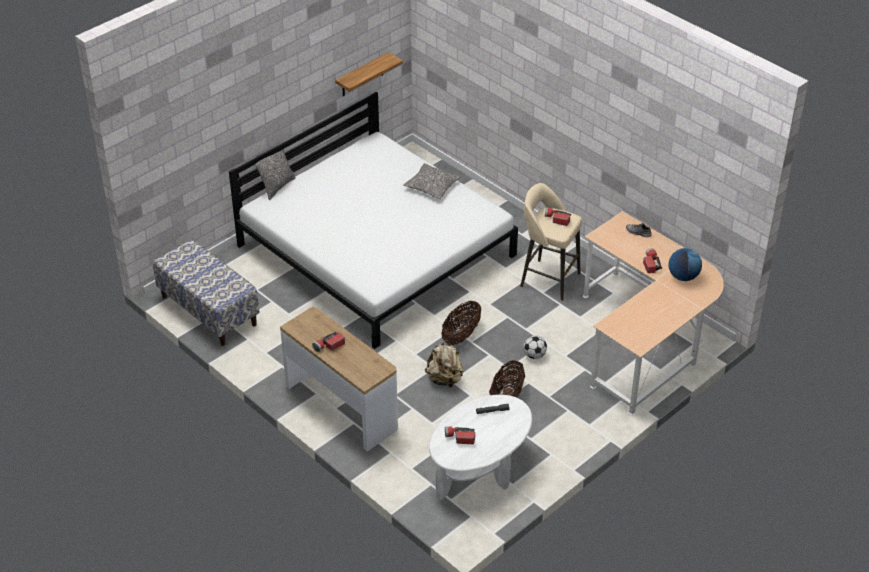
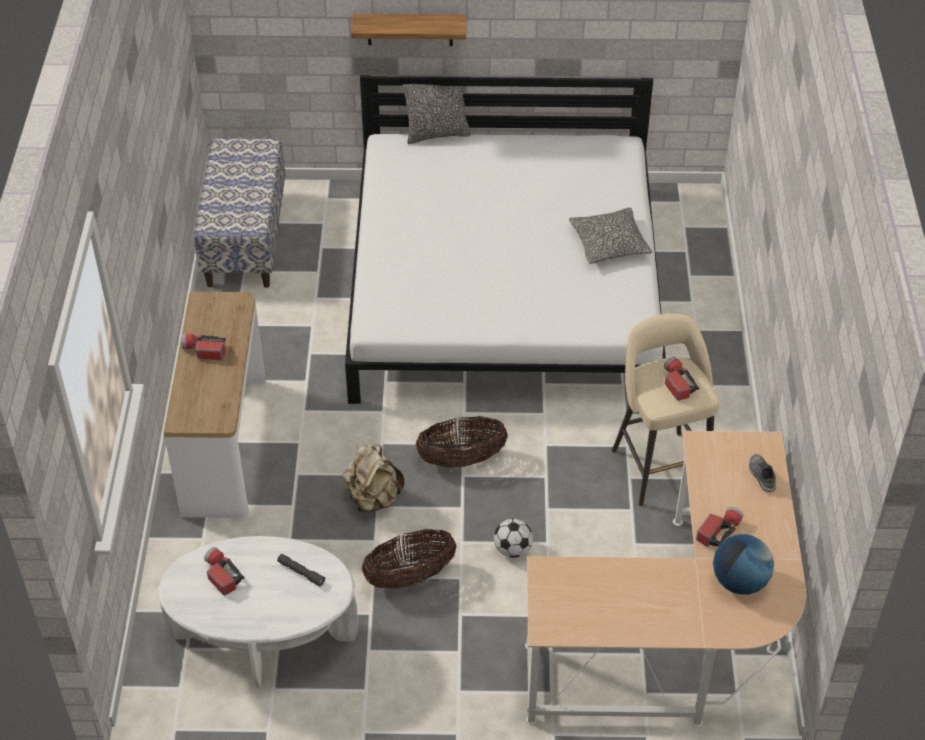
camera: 45 degrees right, 5 degrees up
(362, 75) = (636, 43): shelf -> shelf (410, 29)

